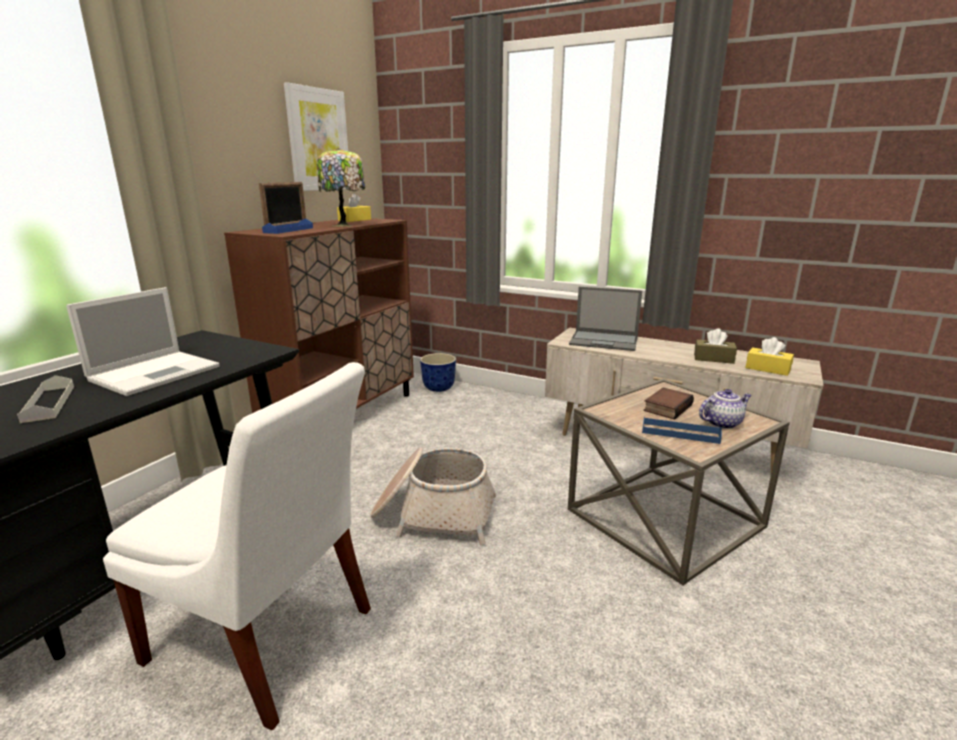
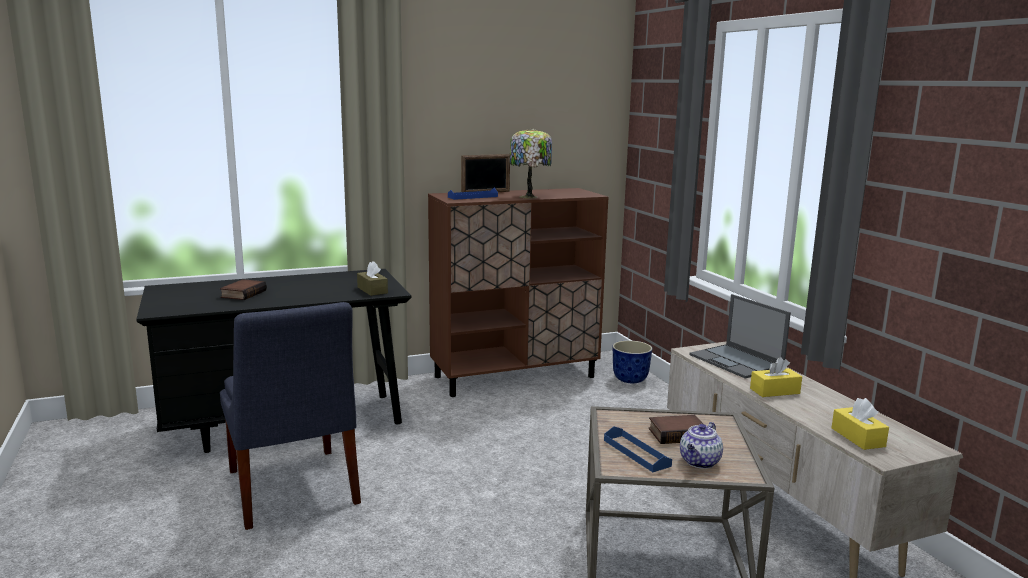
camera: 40 degrees right, 5 degrees down
(49, 403) = (243, 293): grey tray -> book
(157, 372) = (312, 290): laptop -> none
(267, 640) = (292, 490): white chair -> blue chair
(318, 140) = (545, 115): picture -> none
(354, 220) = (562, 191): yellow tissue box -> yellow tissue box (774, 391)
(433, 513) = (478, 470): basket -> none
(713, 358) = (818, 410): brown tissue box -> brown tissue box (372, 290)
(722, 423) = (700, 462): teapot -> teapot turned 105 degrees clockwise

